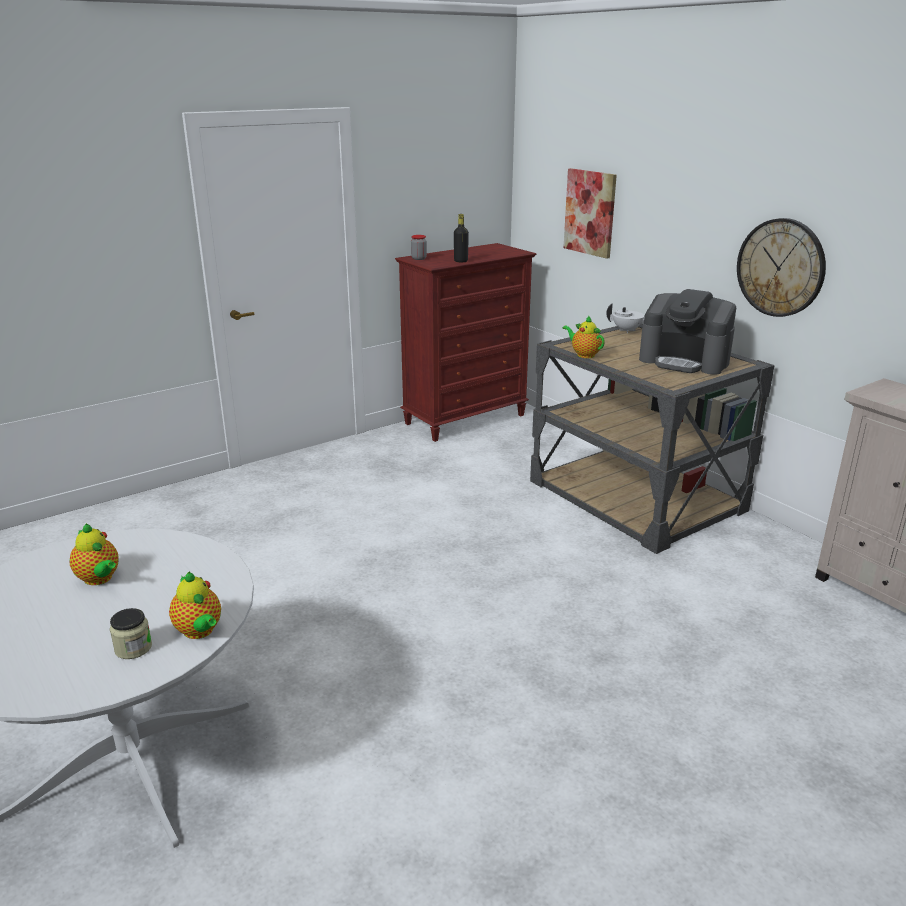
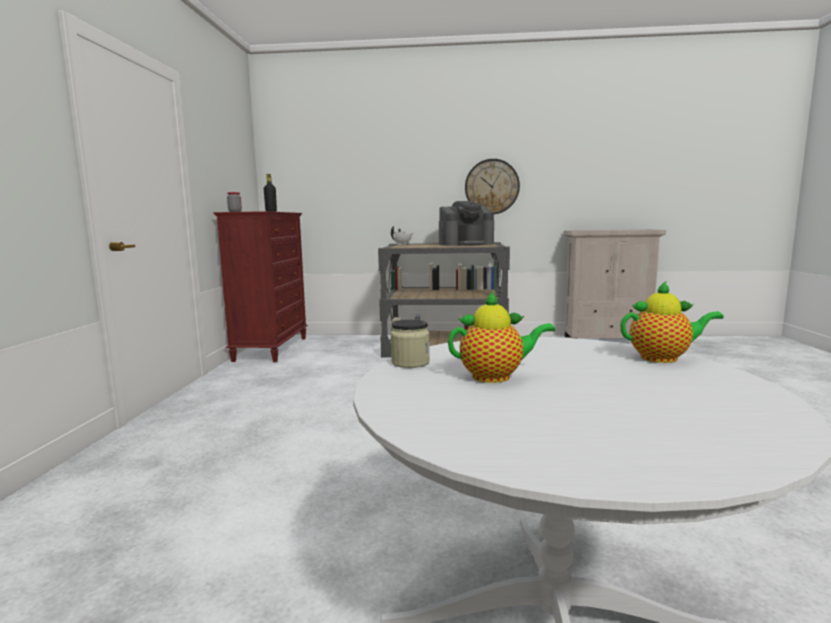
camera: 50 degrees left, 15 degrees down
(133, 648) = (680, 380): jar -> jar (410, 362)
(584, 355) = (417, 247): teapot -> none
(590, 212) = (340, 180): picture -> none

